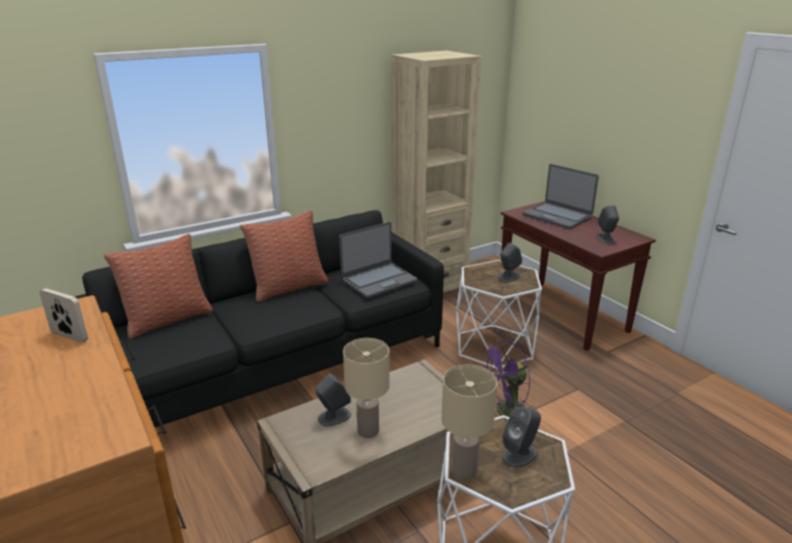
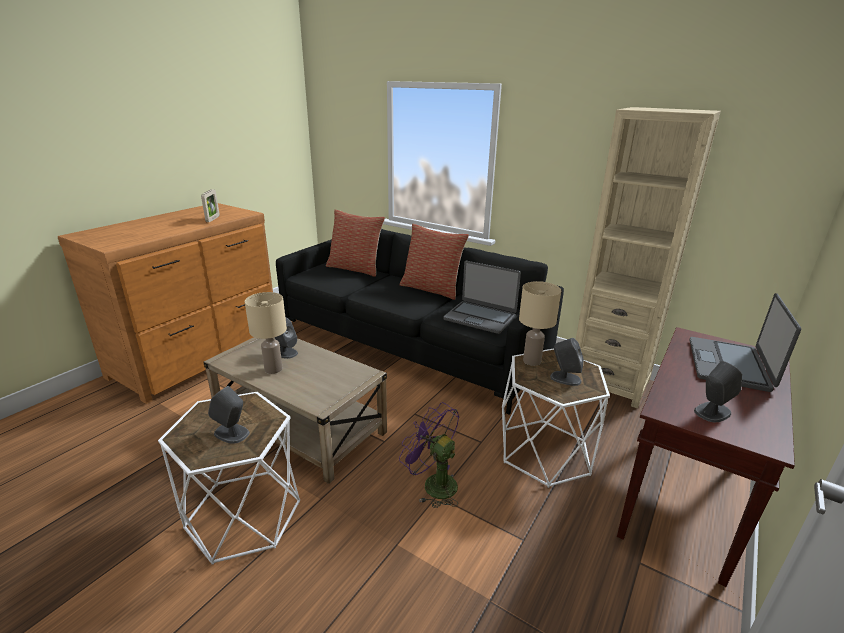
camera: 65 degrees right, 0 degrees up
(463, 471) = (206, 407): beige table lamp -> beige table lamp (531, 361)

